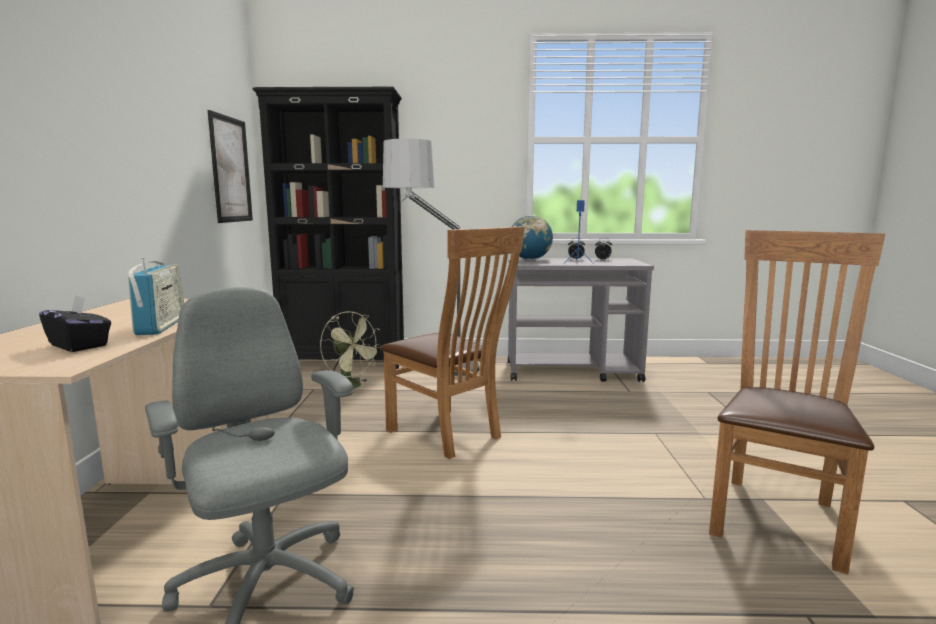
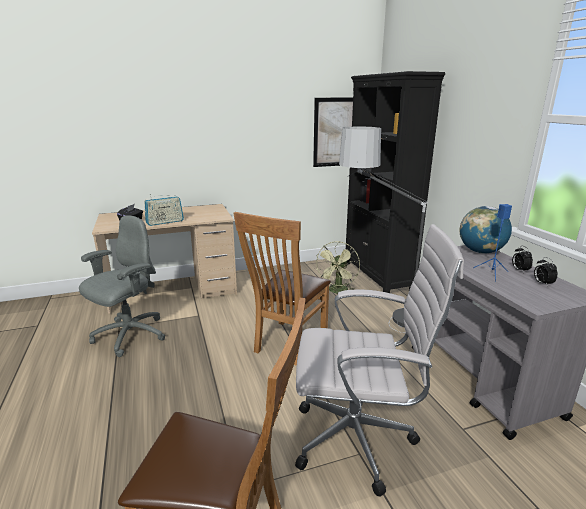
camera: 70 degrees right, 10 degrees up
(637, 429) = (359, 440): none -> white office chair

